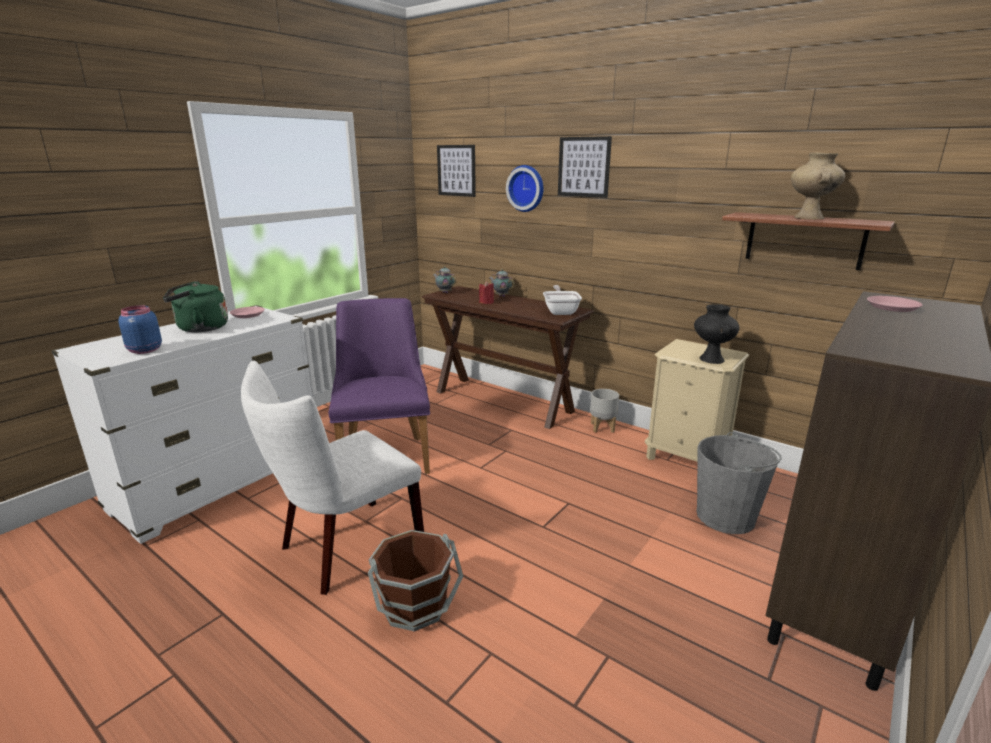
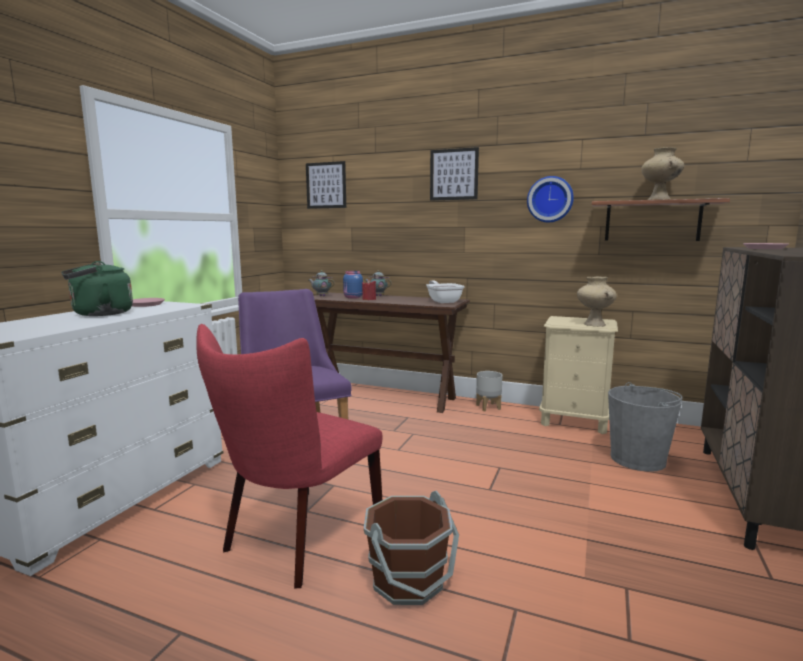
camera: 15 degrees left, 10 degrees down
(144, 350) = (46, 329): blue jar -> blue jar (352, 297)
(344, 549) = (297, 540): white chair -> red chair
(526, 188) = (398, 196): wall clock -> wall clock (550, 199)
(710, 359) = (593, 324): black vase -> beige vase

